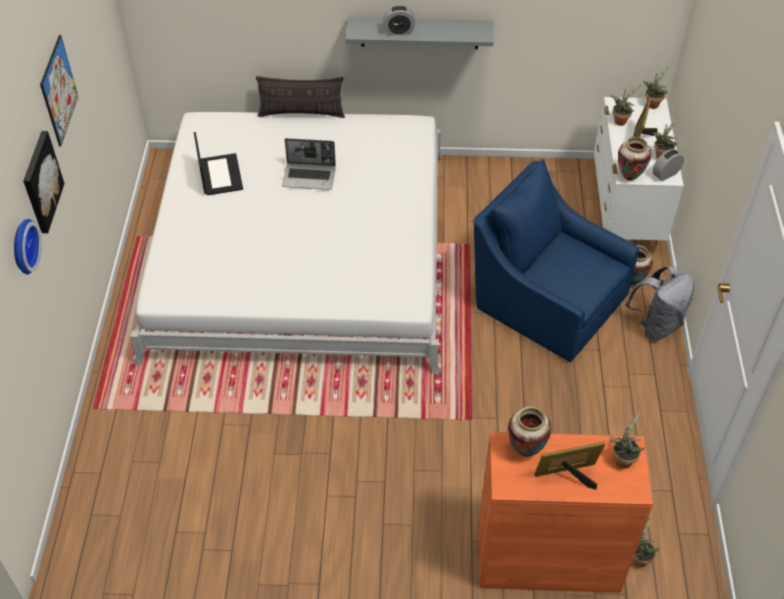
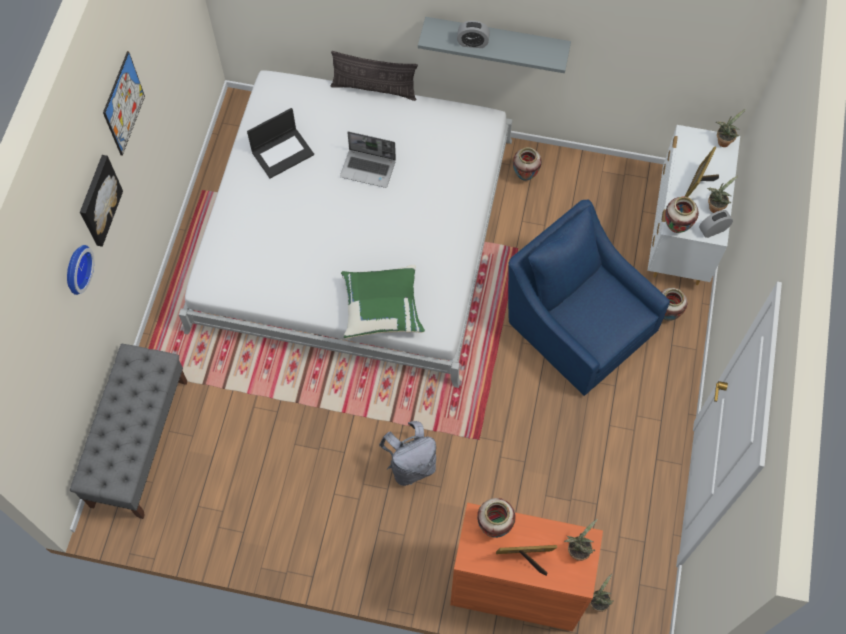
camera: 10 degrees right, 15 degrees up
(100, 477) = (139, 442): none -> grey bench
(219, 174) = (283, 152): laptop -> laptop turned 60 degrees clockwise
(348, 293) = (382, 308): none -> green pillow
(461, 184) = (524, 176): none -> vase
(620, 120) = (685, 157): potted plant -> none
(656, 325) = (677, 367): grey backpack -> grey backpack (411, 465)

